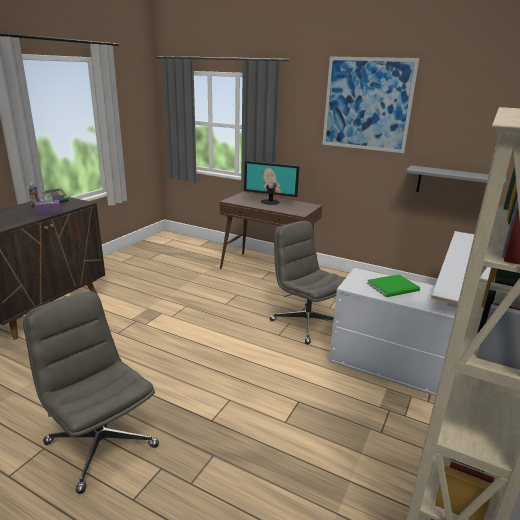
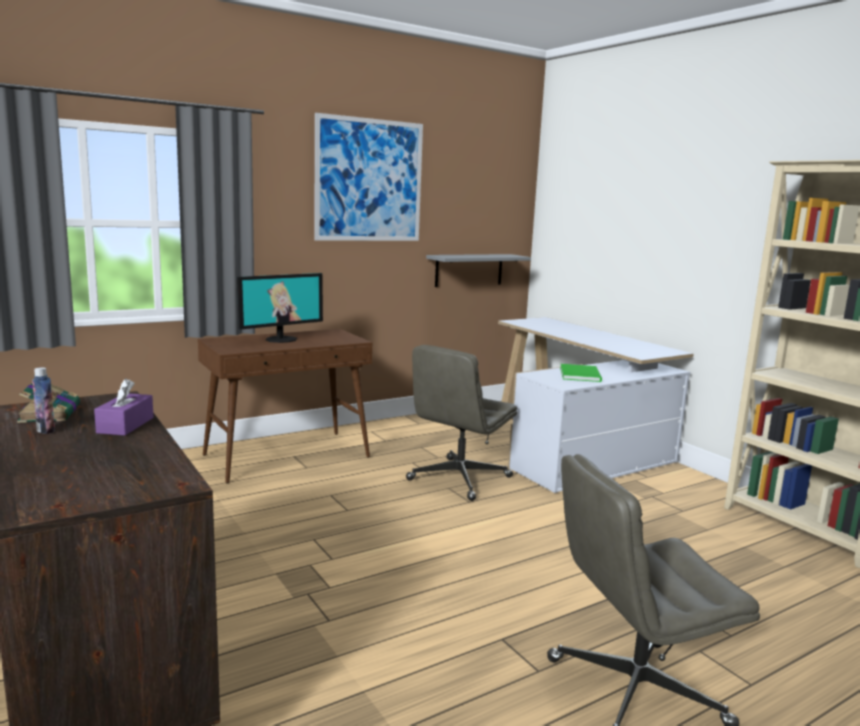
camera: 60 degrees left, 10 degrees down
(306, 323) = (459, 479): grey office chair -> grey office chair turned 45 degrees counterclockwise

